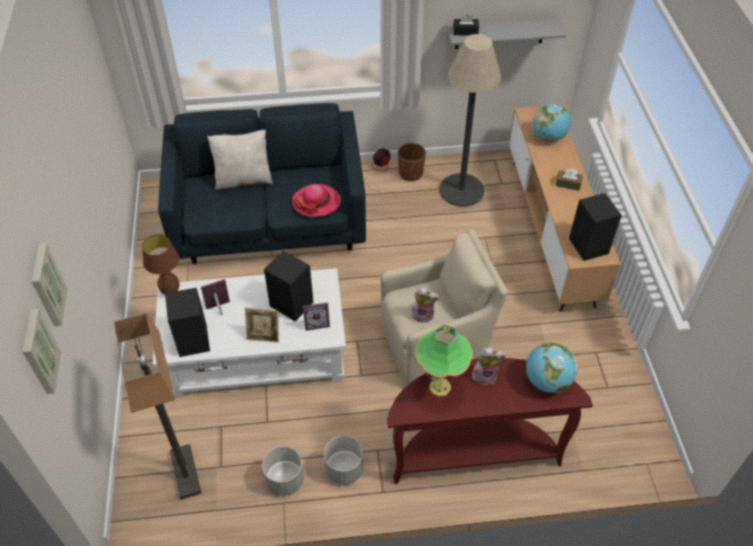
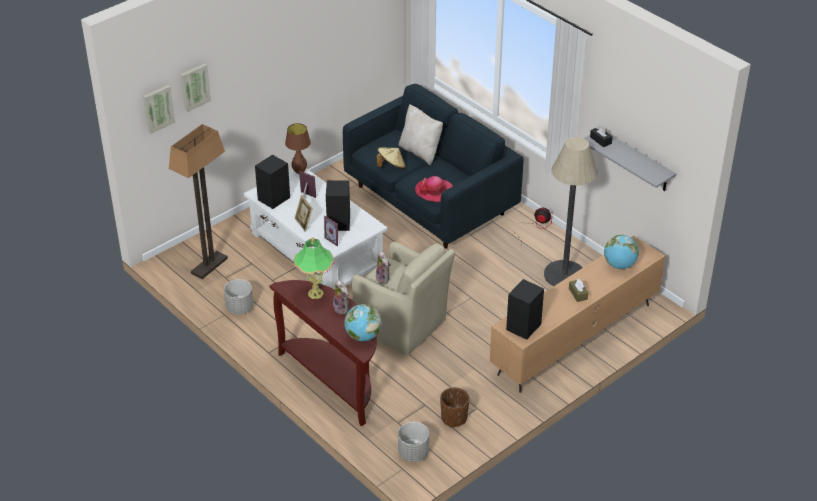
camera: 55 degrees right, 10 degrees down
(242, 213) = (391, 166): none -> beige hat
(344, 470) = (268, 329): grey planter -> grey planter (413, 453)
(410, 173) = (552, 242): brown planter -> brown planter (454, 418)

